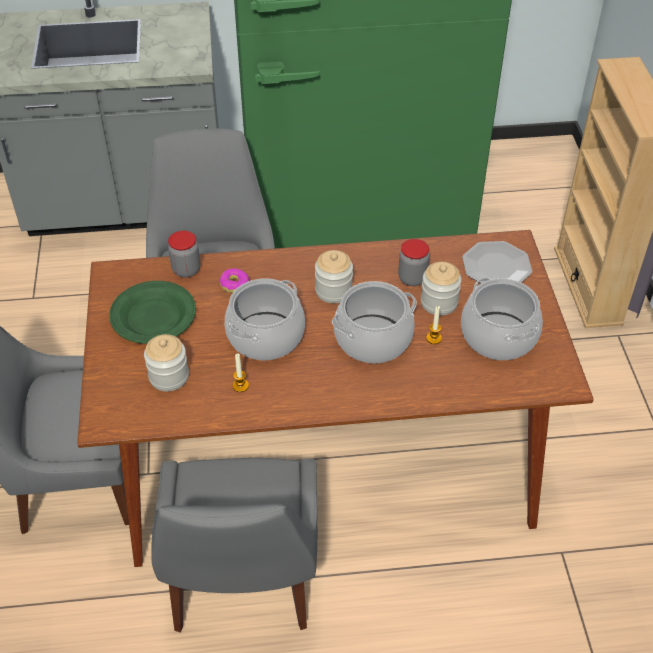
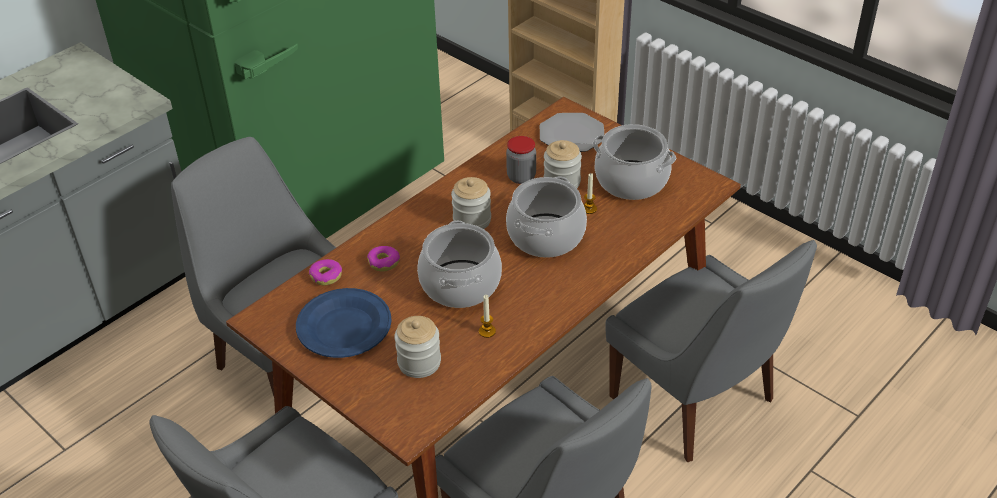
camera: 40 degrees left, 5 degrees down
(153, 316) = (344, 328): green plate -> blue plate
(186, 270) = (326, 276): jar -> donut
(471, 569) = (696, 402): none -> grey chair

